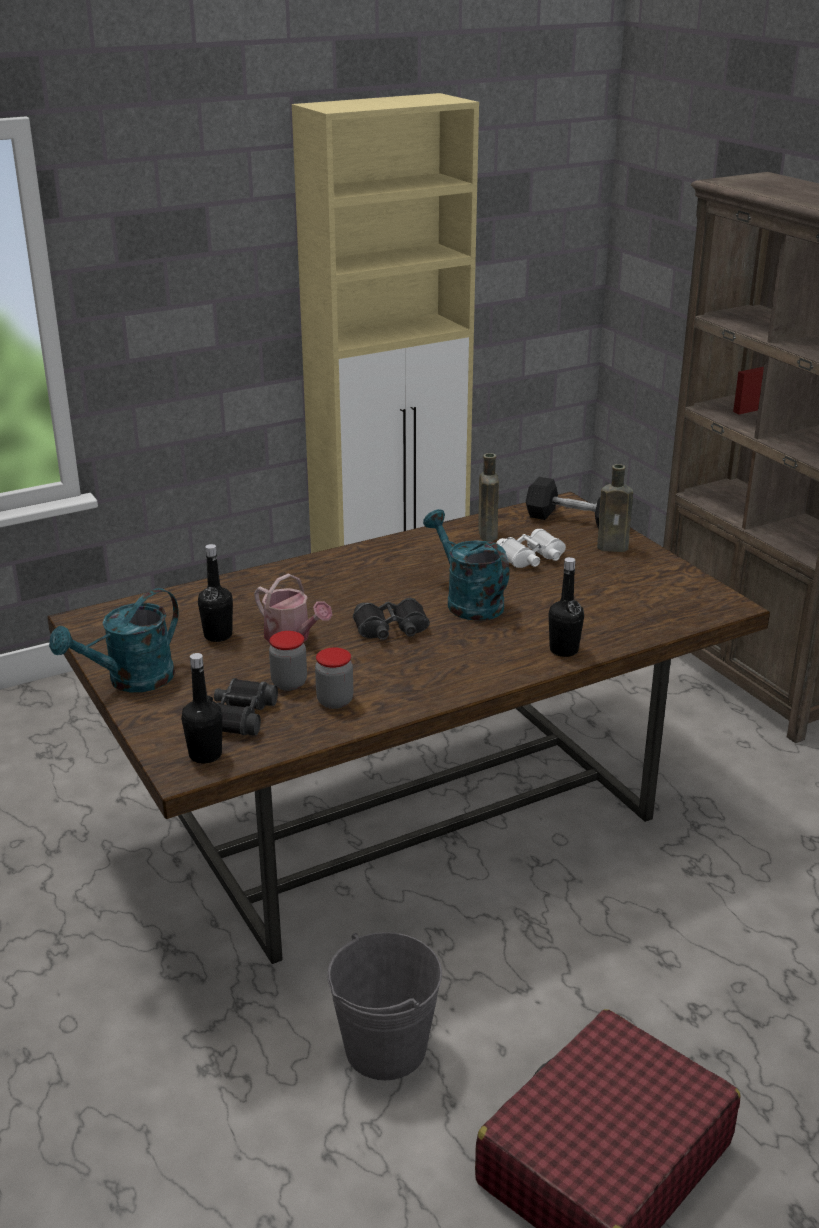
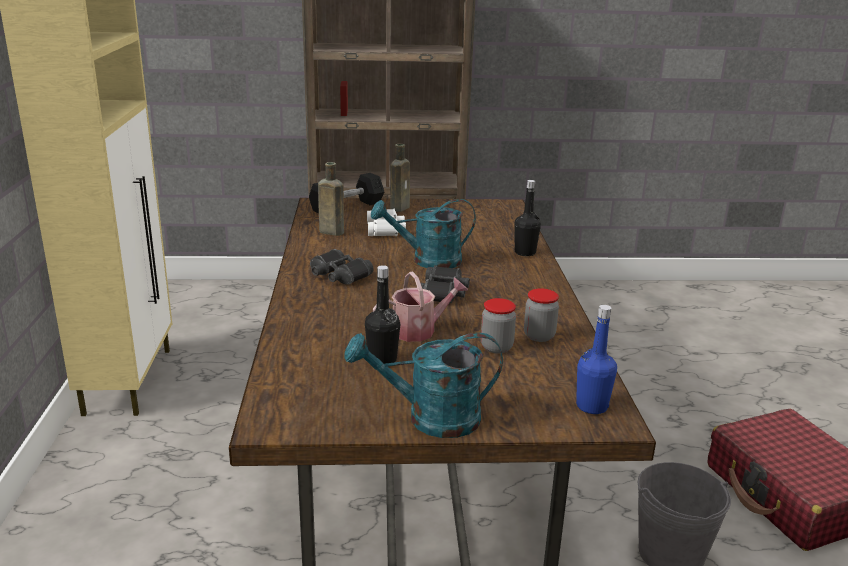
camera: 65 degrees left, 5 degrees down
(131, 681) = (430, 419): turquoise watering can -> turquoise watering can turned 105 degrees clockwise
(205, 755) = (591, 406): black bottle -> blue bottle
(239, 716) = (535, 378): black binoculars -> black binoculars (339, 275)

